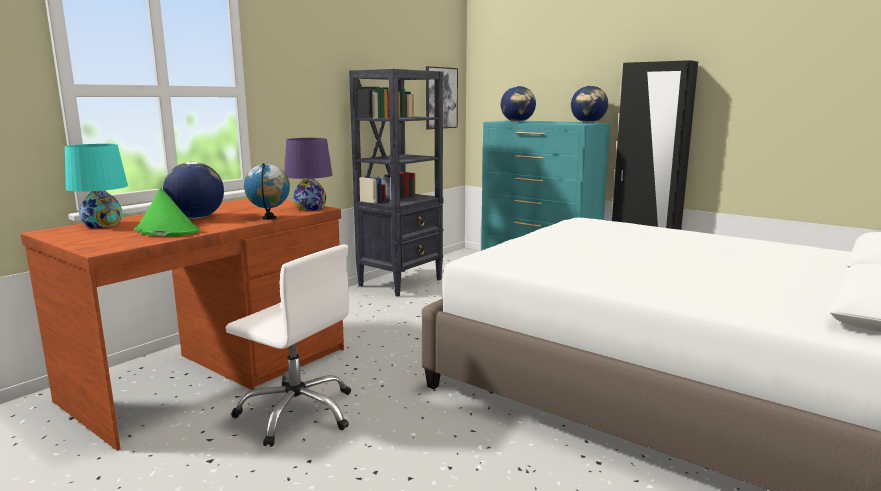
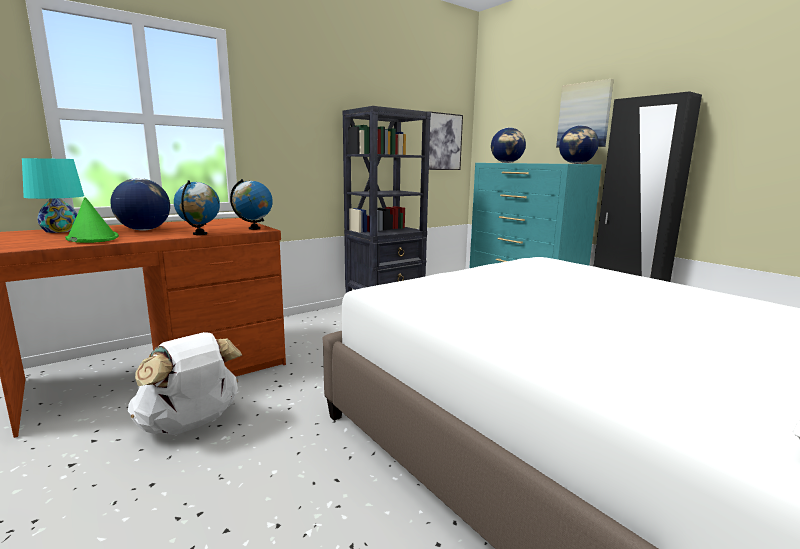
camera: 15 degrees right, 0 degrees up
(297, 412) = (191, 425): white office chair -> white backpack
(310, 208) = (254, 228): purple table lamp -> globe
(590, 74) = (584, 115): none -> picture

